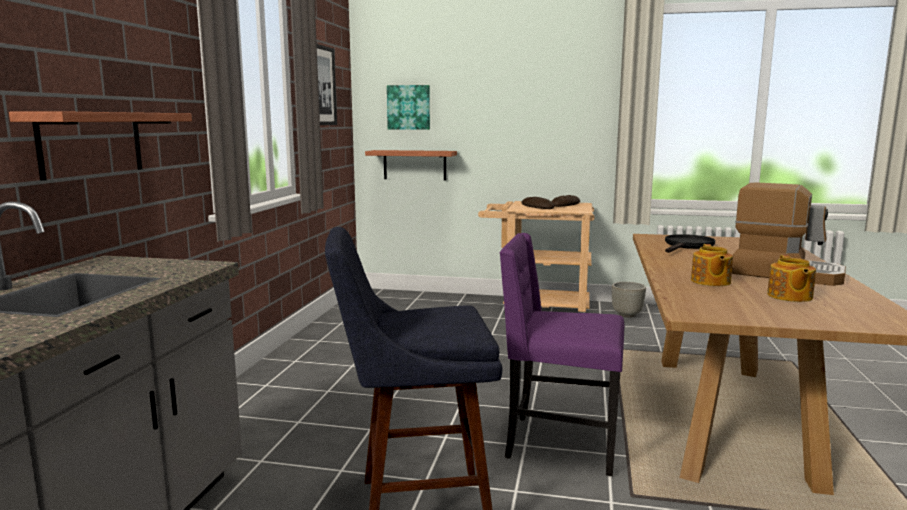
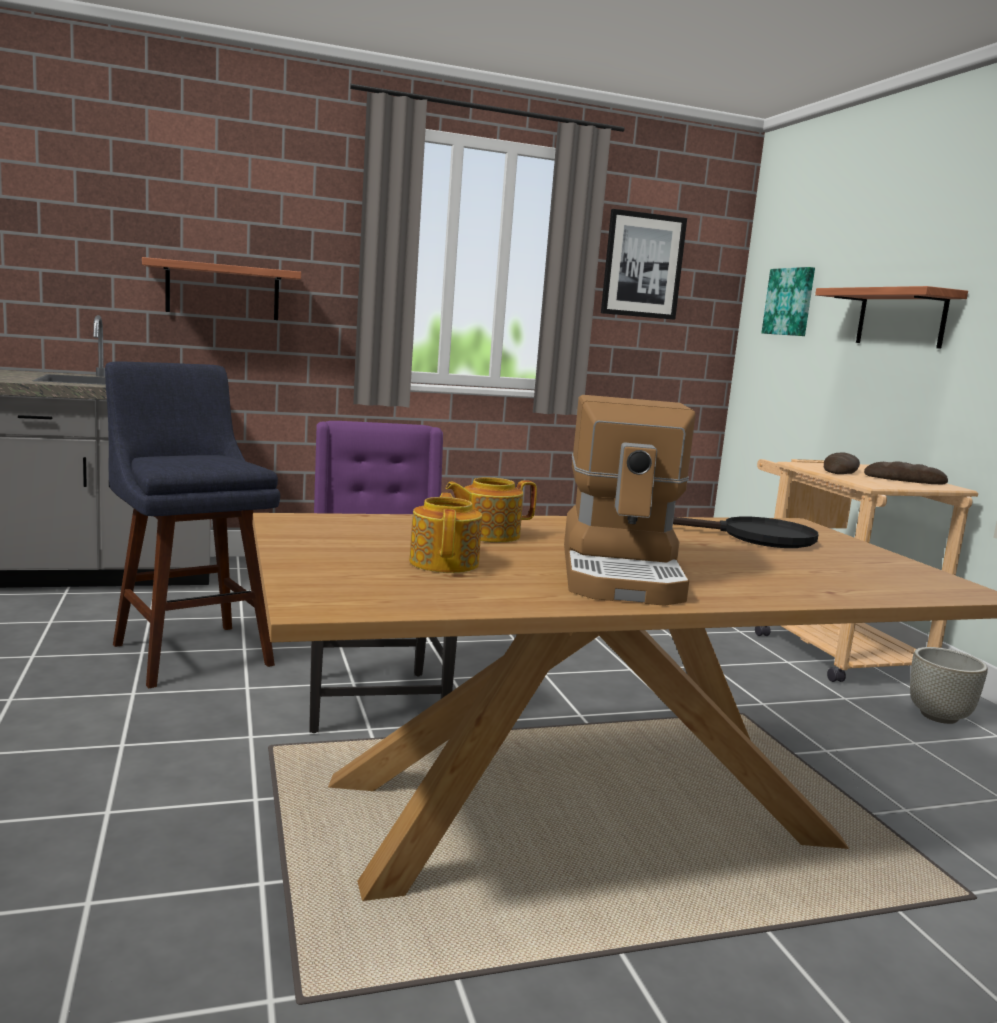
camera: 60 degrees right, 0 degrees up
(414, 165) = (782, 389): shelf -> shelf (901, 318)
(789, 296) = (445, 562): teapot -> teapot turned 105 degrees clockwise

